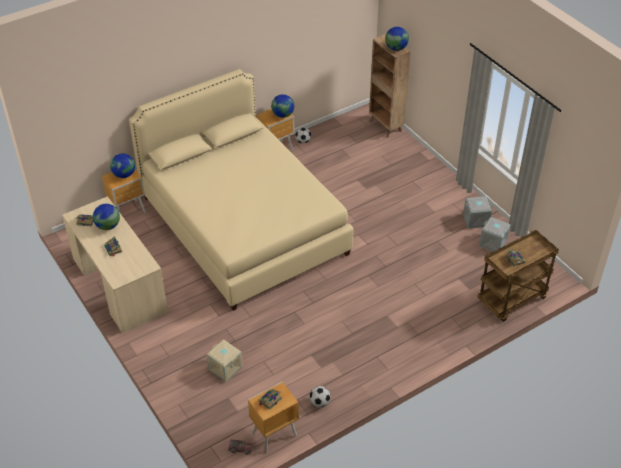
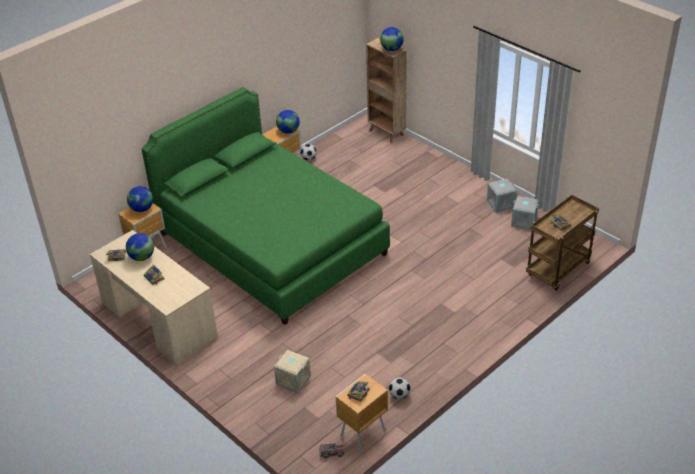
camera: 10 degrees left, 5 degrees down
(243, 225) = (271, 244): beige bed -> green bed

